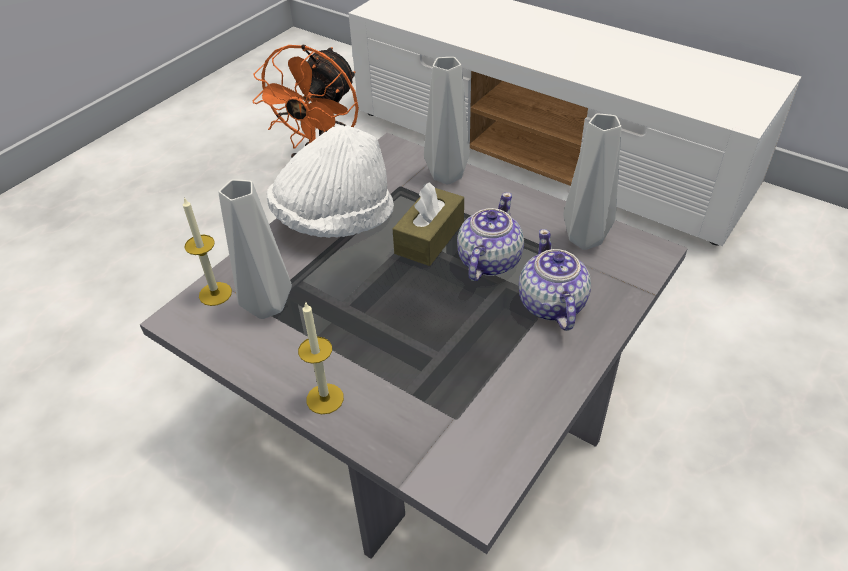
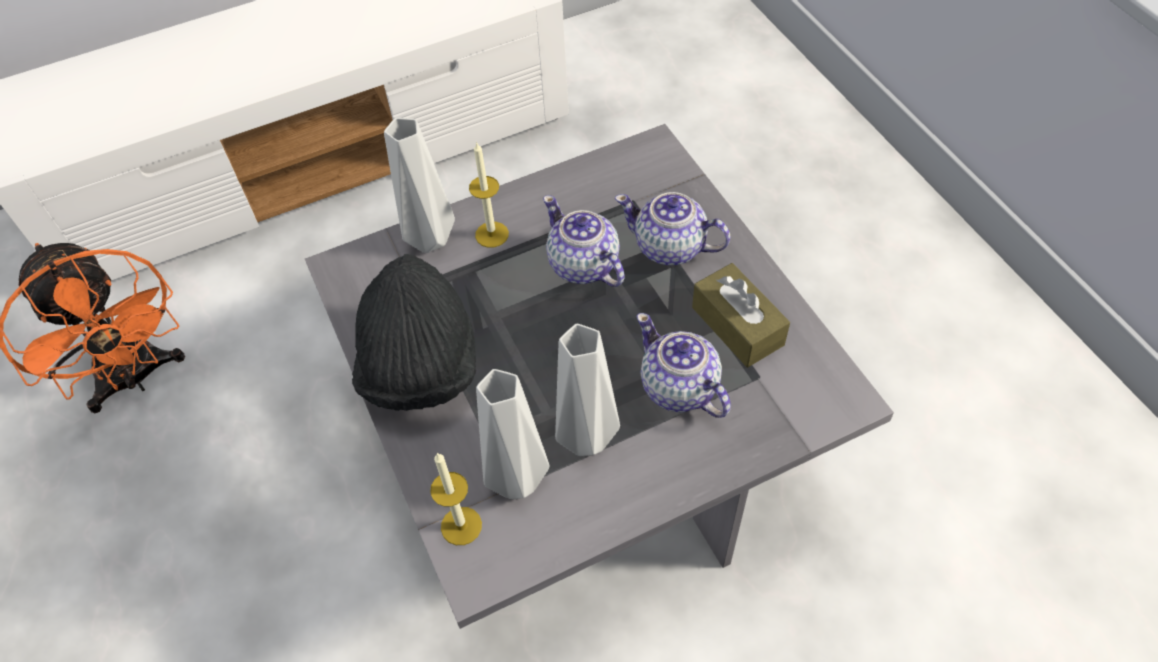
camera: 60 degrees left, 10 degrees up
(325, 398) = (679, 471): candle -> candle (492, 234)
(334, 219) = (421, 367): white hat -> black hat
(407, 367) = (679, 388): none -> teapot
(429, 237) = (515, 296): brown tissue box -> brown tissue box (737, 326)
(583, 240) = (606, 184): grey vase -> grey vase (587, 441)

